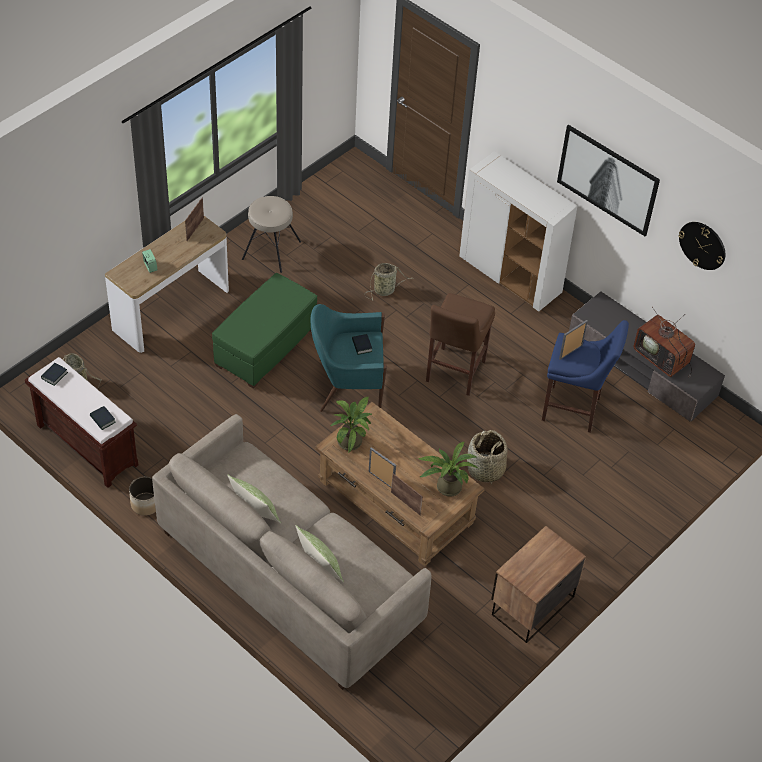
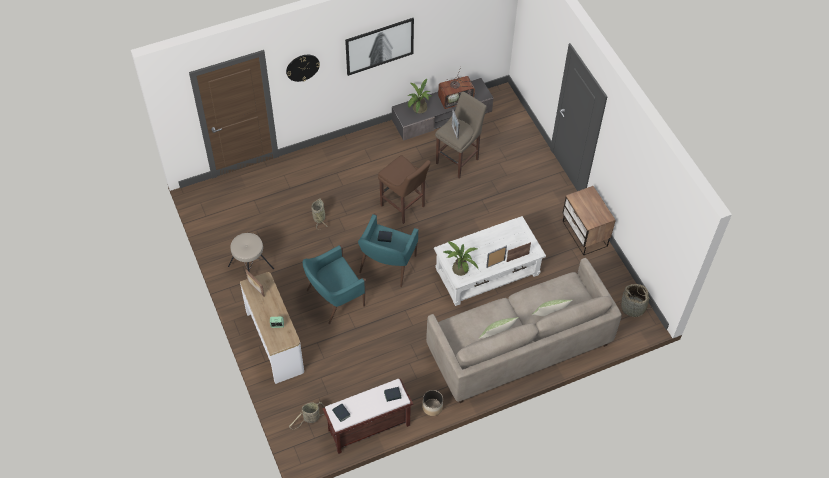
camera: 65 degrees left, 5 degrees up
(265, 347) = (334, 298): green ottoman -> turquoise armchair
(395, 501) = (487, 272): brown coffee table -> white coffee table
(446, 486) = (513, 233): potted plant -> potted plant (418, 109)
(485, 469) = (482, 219): basket -> basket (633, 307)
(510, 275) = (341, 149): white cabinet -> none
(574, 410) = (458, 160): blue stool -> beige stool
(702, 245) = (449, 27): wall clock -> wall clock (302, 67)

